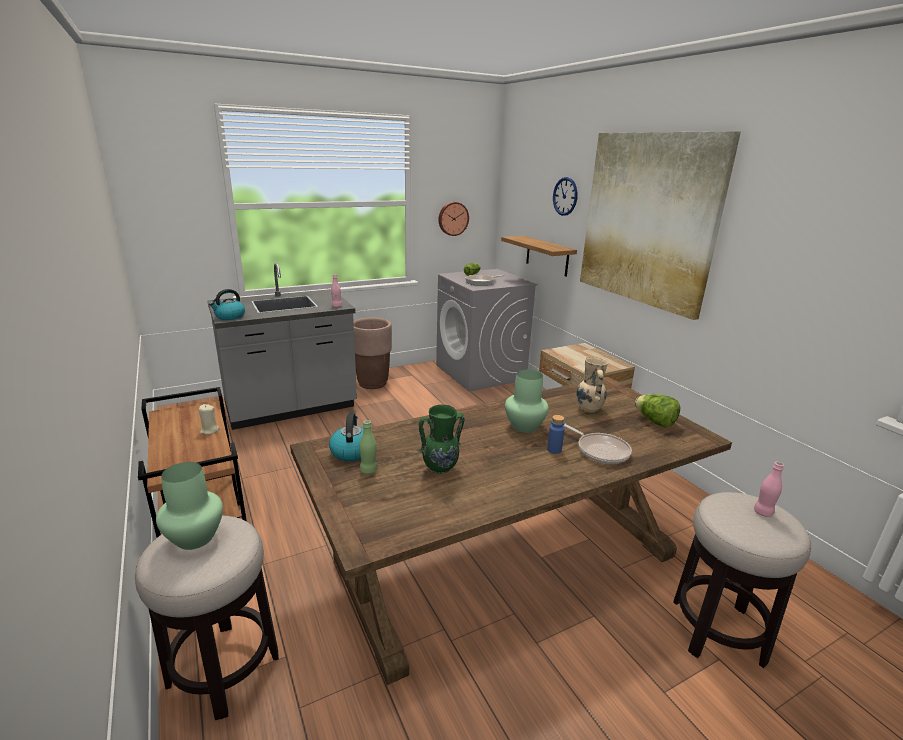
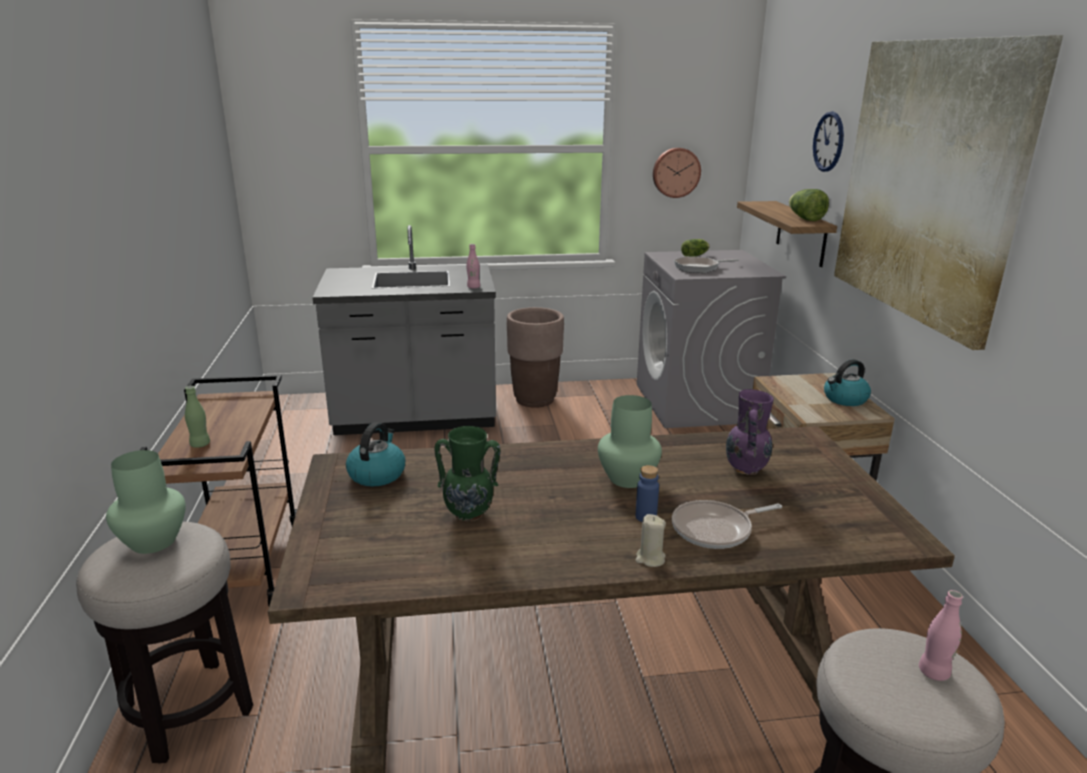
camera: 20 degrees right, 0 degrees up
(209, 430) = (244, 425): beige candle -> beige candle (650, 559)
(229, 316) = (335, 290): kettle -> kettle (844, 399)
(368, 470) = (379, 500): green bottle -> green bottle (200, 444)
(589, 409) = (746, 469): beige vase -> purple vase
(600, 450) = (716, 530): frying pan -> frying pan turned 90 degrees clockwise
(654, 422) = (841, 503): lettuce -> lettuce (805, 219)

